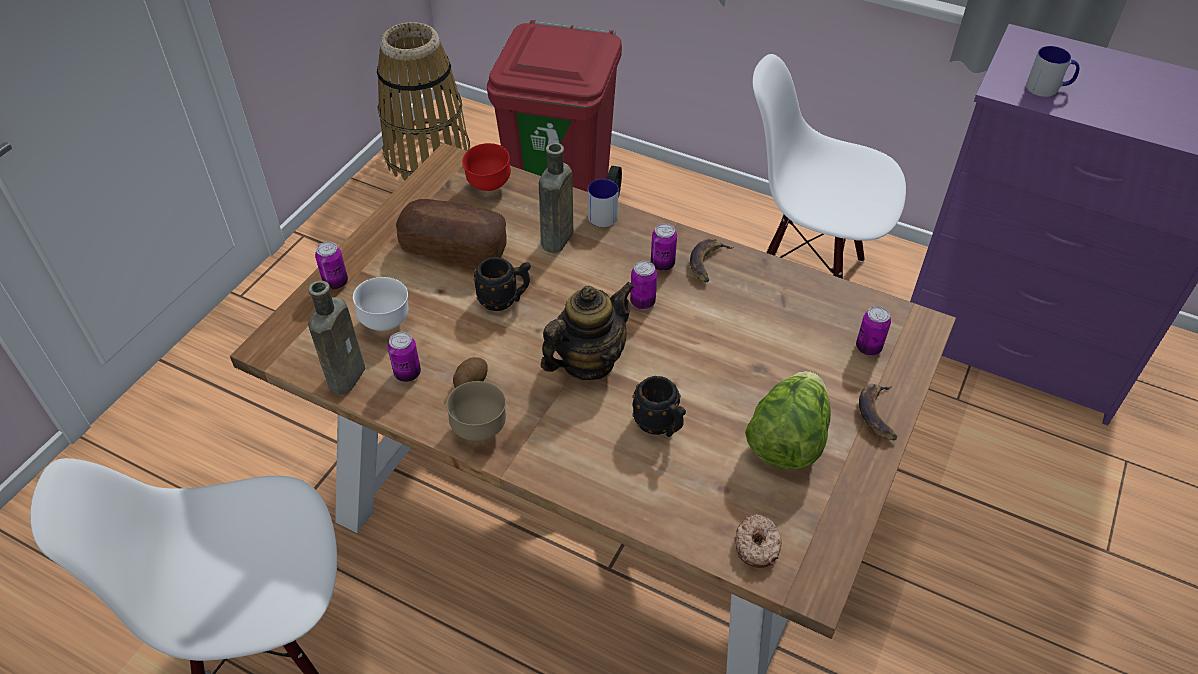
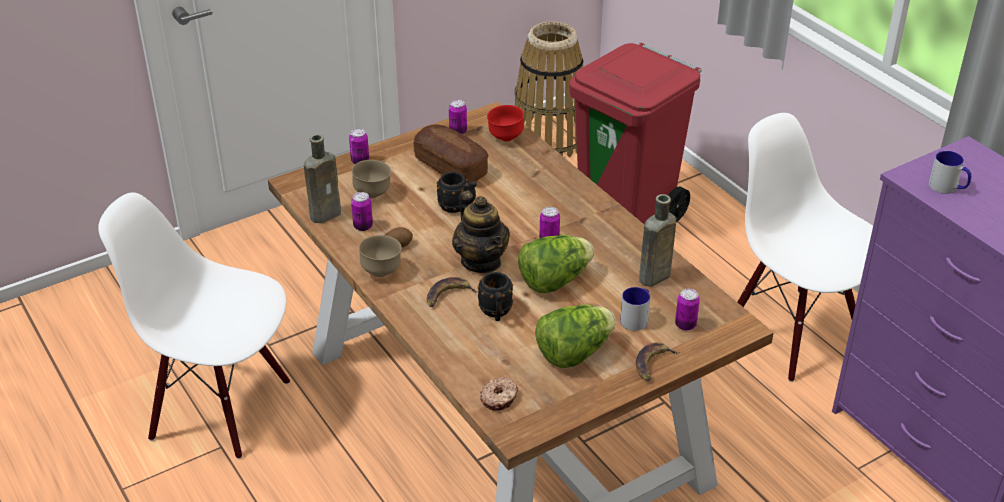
camera: 30 degrees right, 10 degrees down
(386, 322) = (373, 194): white bowl -> brown bowl
(556, 241) = (522, 186): brown bottle -> brown bottle (652, 278)
(588, 361) = (481, 261): teapot -> teapot turned 75 degrees clockwise
(603, 213) = (570, 180): mug -> mug (636, 318)
(662, 264) = (584, 224): can -> can (458, 132)
(689, 352) = (554, 281): none -> lettuce
(707, 263) = (617, 235): banana -> banana (448, 295)

